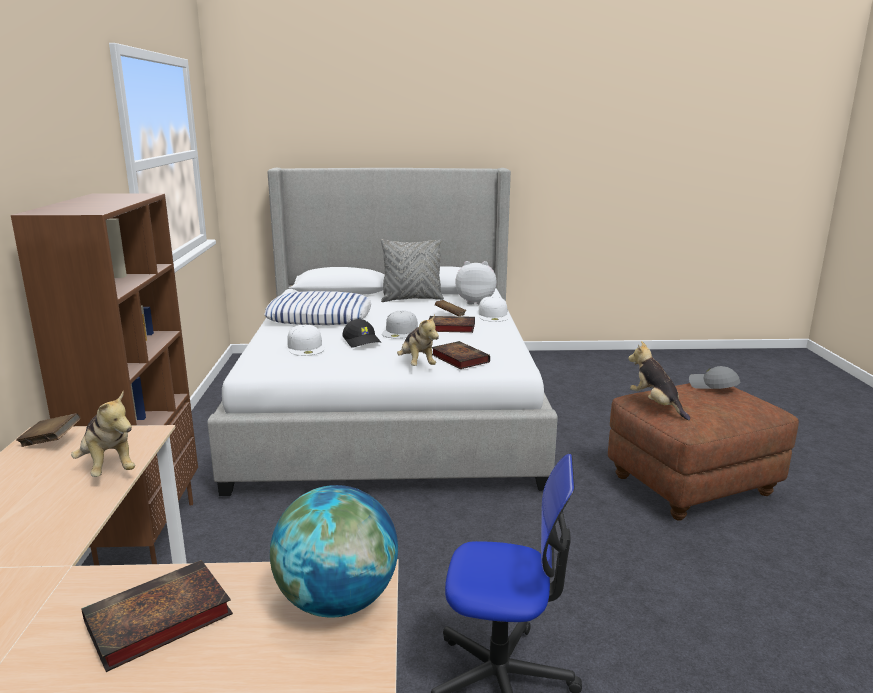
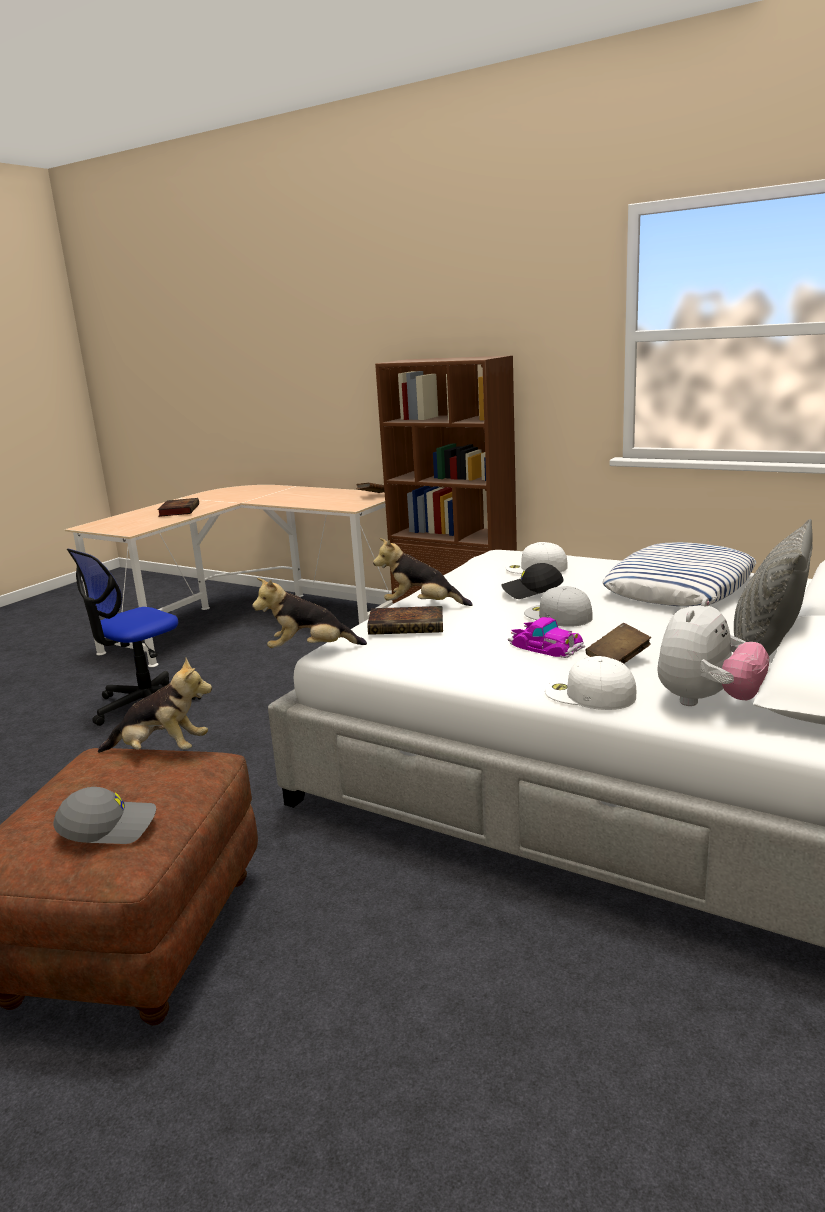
camera: 125 degrees right, 0 degrees up
(108, 468) = (320, 503): plush toy -> plush toy (310, 650)
(337, 601) = (129, 527): globe -> none
(449, 327) = (546, 646): book -> toy car

